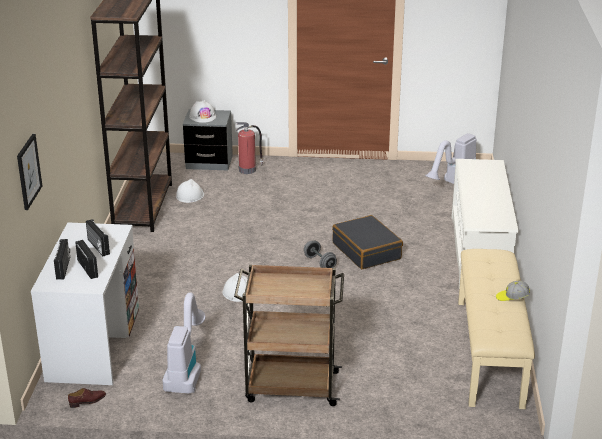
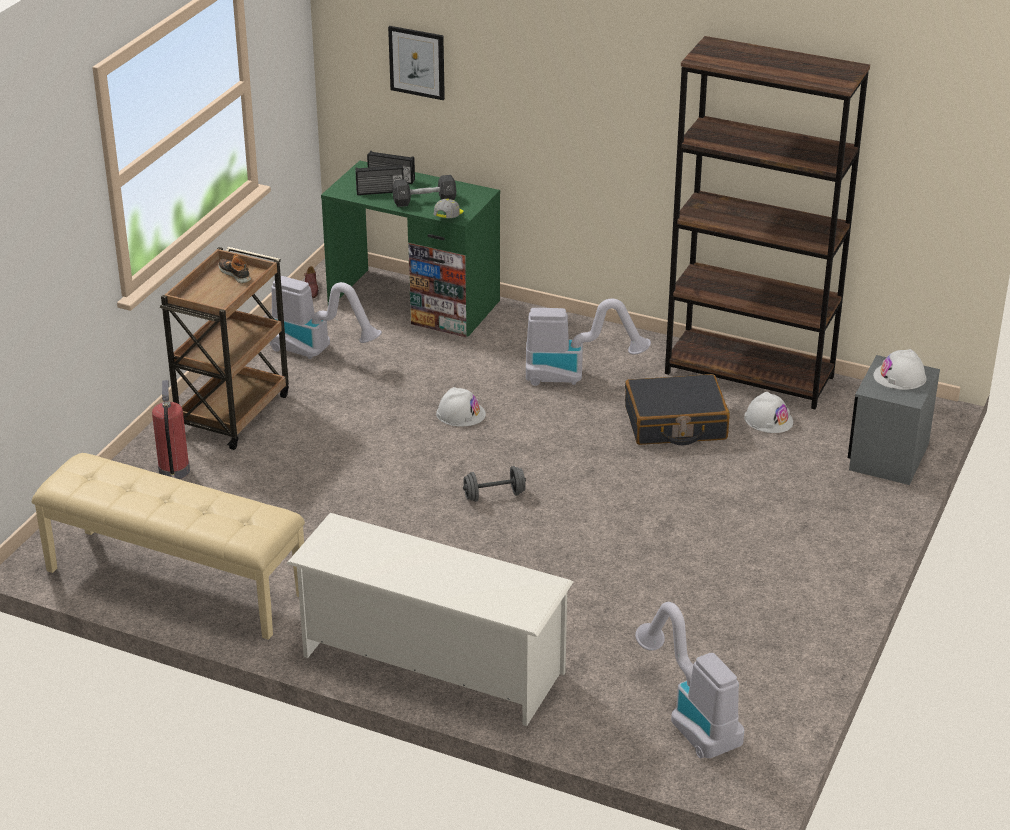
camera: 110 degrees right, 5 degrees up
(94, 344) = (414, 302): white desk -> green desk
(97, 247) = (424, 201): radio -> black dumbbell
(170, 260) = (575, 376): none -> vacuum cleaner
(248, 170) = (843, 491): fire extinguisher -> fire extinguisher (174, 472)
(268, 286) = (235, 274): none -> shoe
(367, 251) = (502, 547): black suitcase -> black suitcase (675, 423)
(512, 297) = (143, 509): cap -> cap (449, 217)

